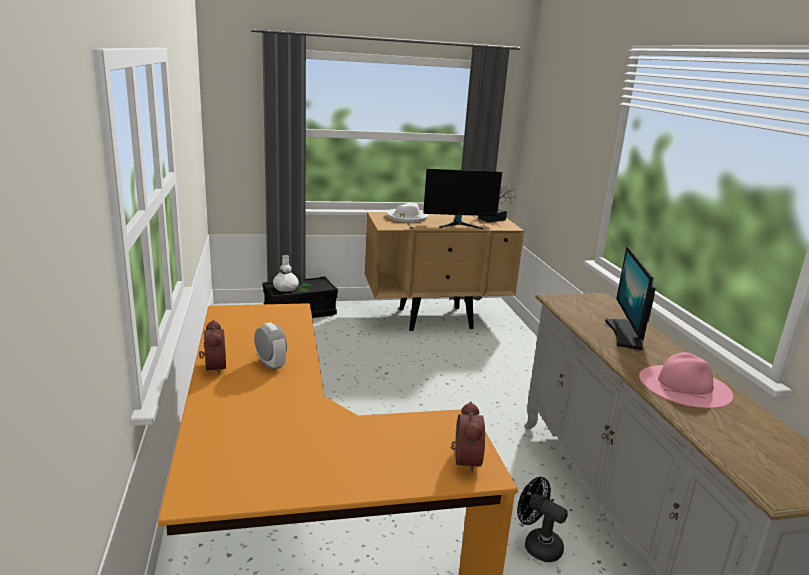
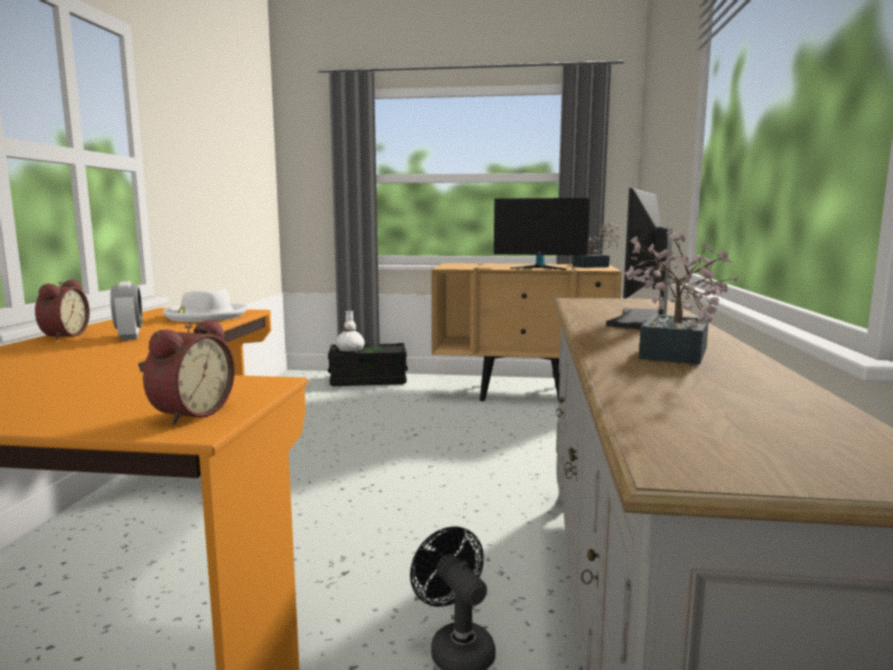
camera: 20 degrees right, 10 degrees down
(406, 217) = (482, 264): white hat -> white hat (205, 316)
(684, 385) = (671, 355): pink hat -> potted plant

